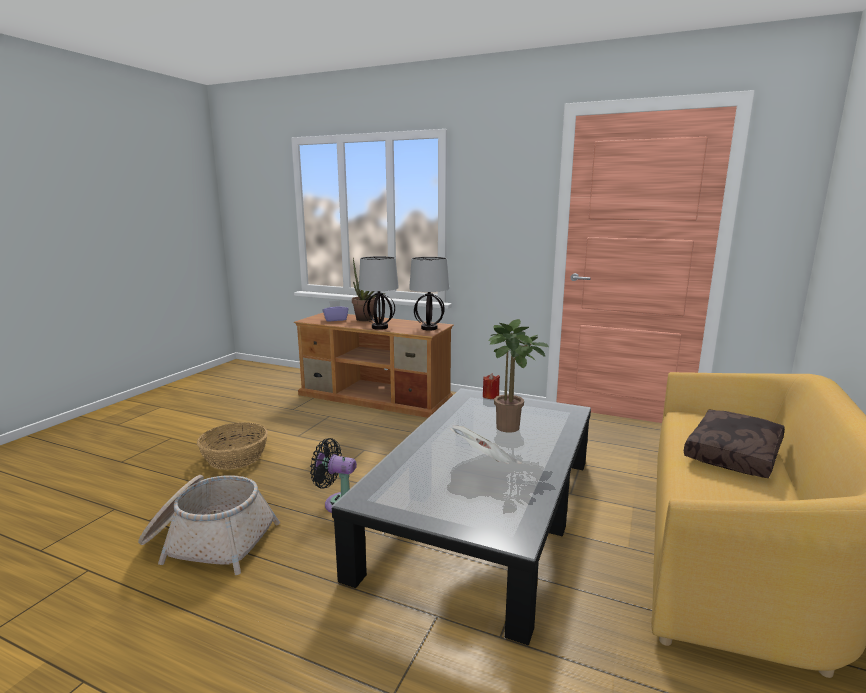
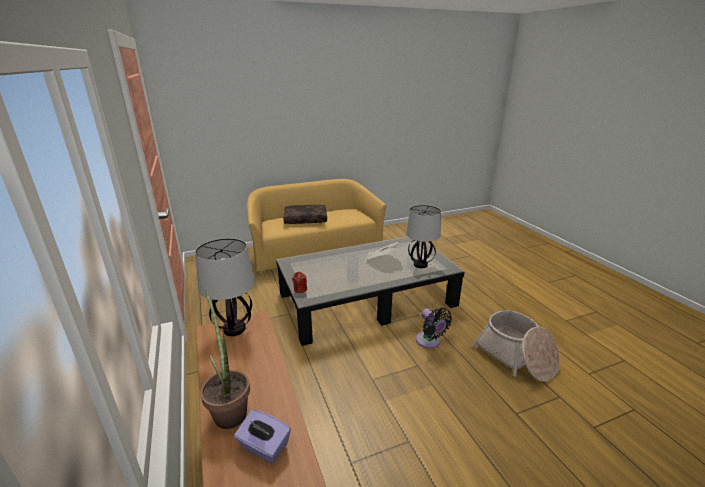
camera: 135 degrees left, 10 degrees up
(235, 457) = (485, 441): basket -> none
(379, 327) = (266, 365): table lamp -> table lamp (420, 265)
(510, 429) = (339, 266): potted plant -> none

